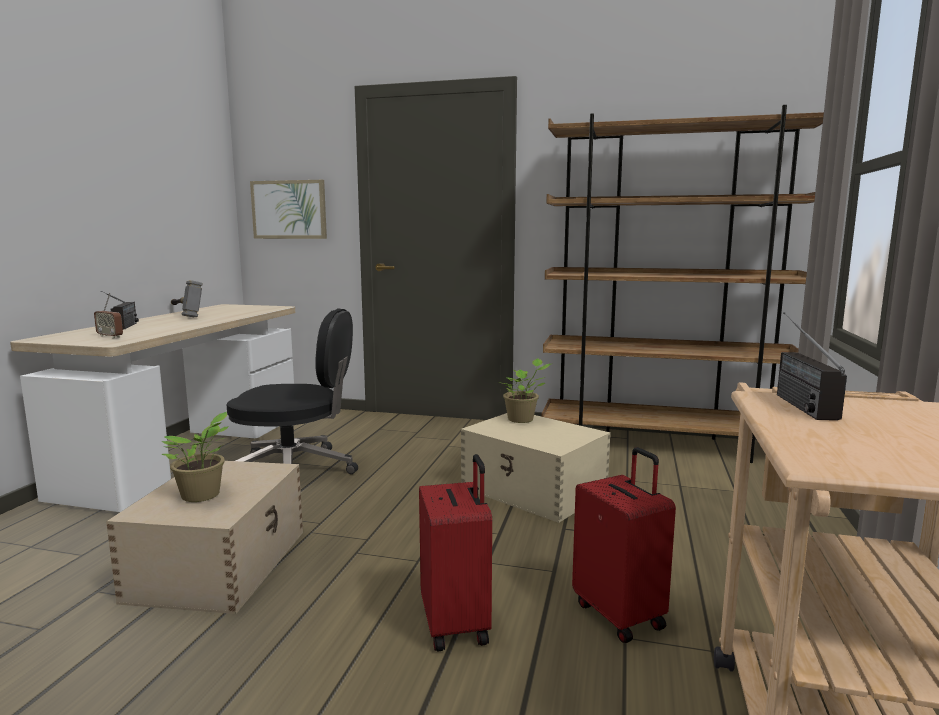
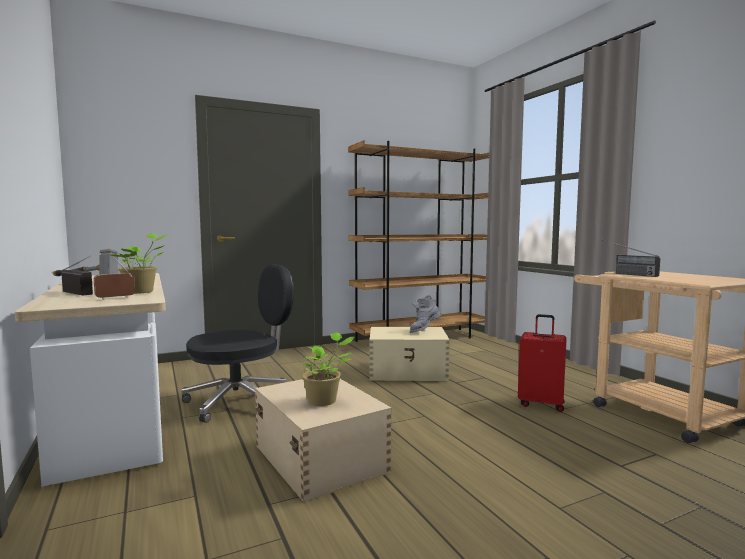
camera: 40 degrees left, 5 degrees down
(110, 336) = (115, 298): radio -> radio turned 150 degrees clockwise
(289, 209) = (128, 189): picture -> none
(457, 624) = (497, 430): red suitcase -> none
(522, 419) = (388, 329): potted plant -> potted plant (142, 292)
(564, 433) = (424, 331): none -> grey boot

